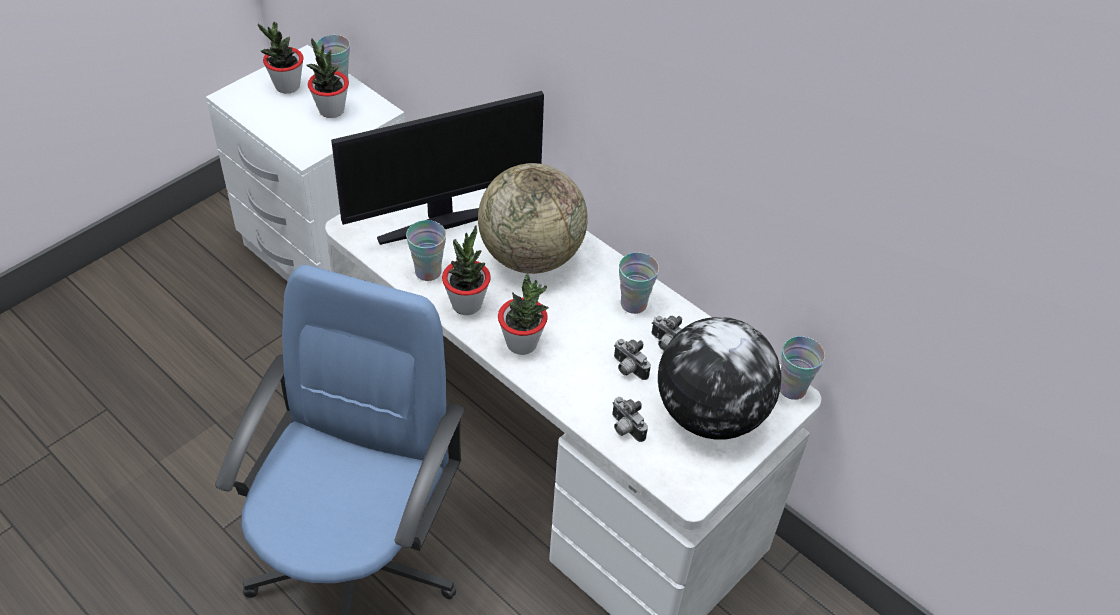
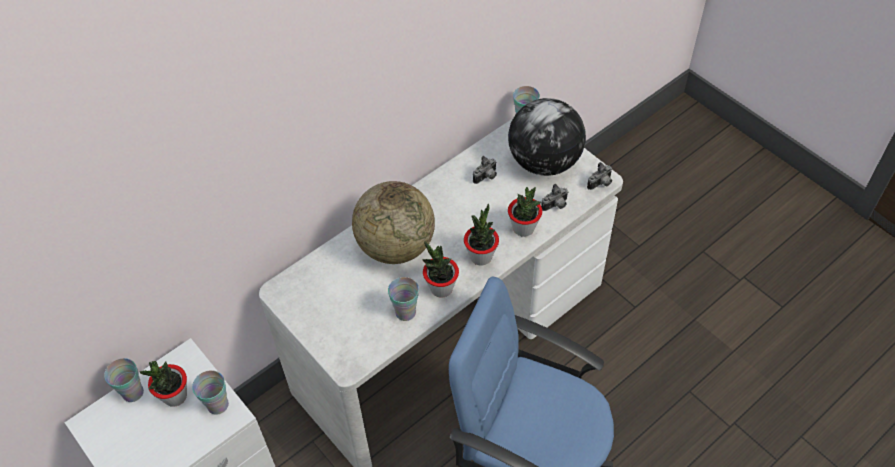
camera: 80 degrees left, 5 degrees up
(287, 86) = (128, 436): potted plant -> potted plant (523, 228)
(442, 221) = (350, 302): monitor -> none
(627, 369) = (506, 200): camera -> camera (600, 184)
(633, 304) = (448, 191): cup -> cup (218, 405)

